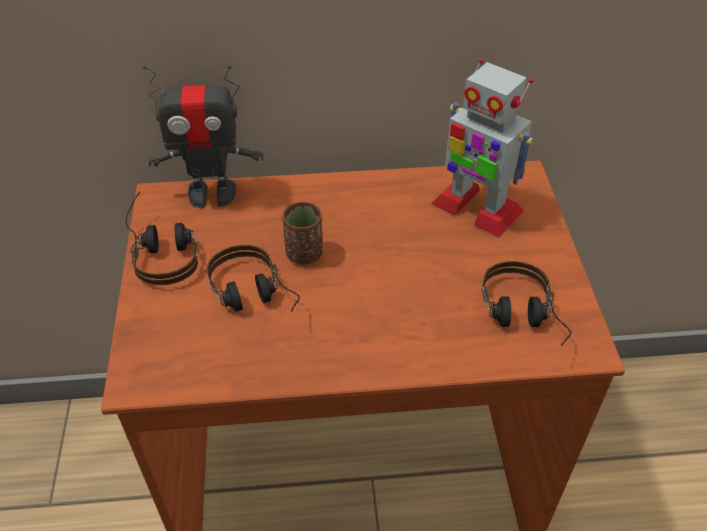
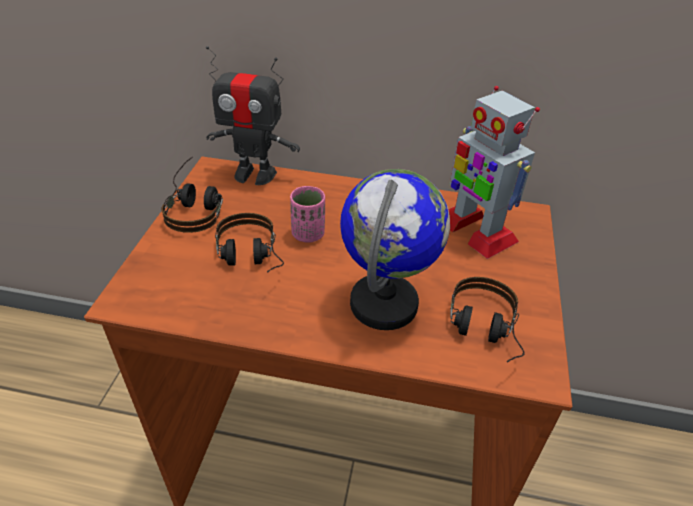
camera: 15 degrees right, 5 degrees down
(304, 253) = (308, 234): brown cup -> pink cup
(416, 313) = (385, 304): none -> globe

